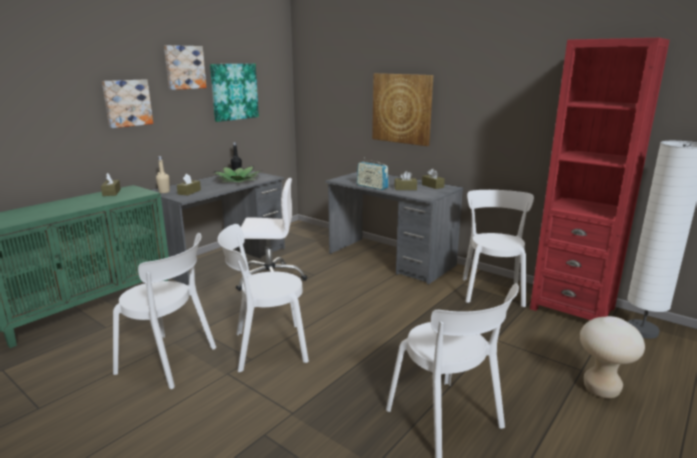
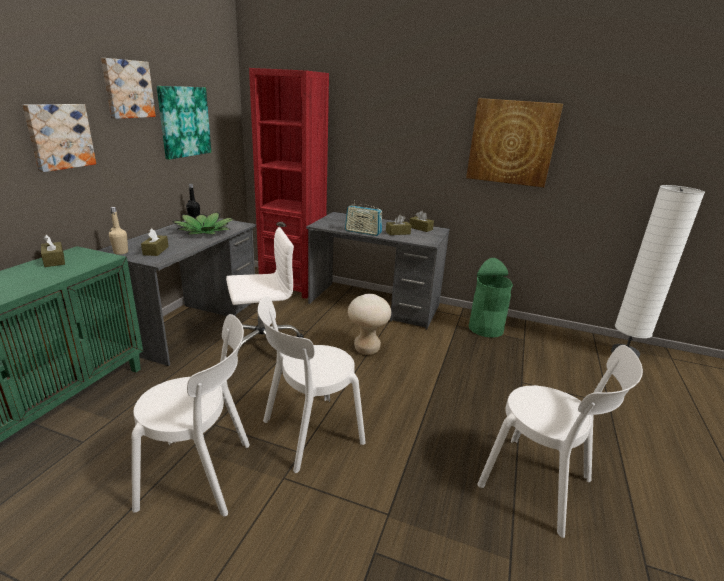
camera: 20 degrees left, 5 degrees up
(402, 108) = (381, 146): picture -> picture (511, 142)
(492, 290) = (486, 328): white chair -> green trash can
(572, 308) = (560, 339): red bookcase -> red bookcase (293, 285)
(601, 389) = (635, 420): beige stool -> beige stool (367, 349)

